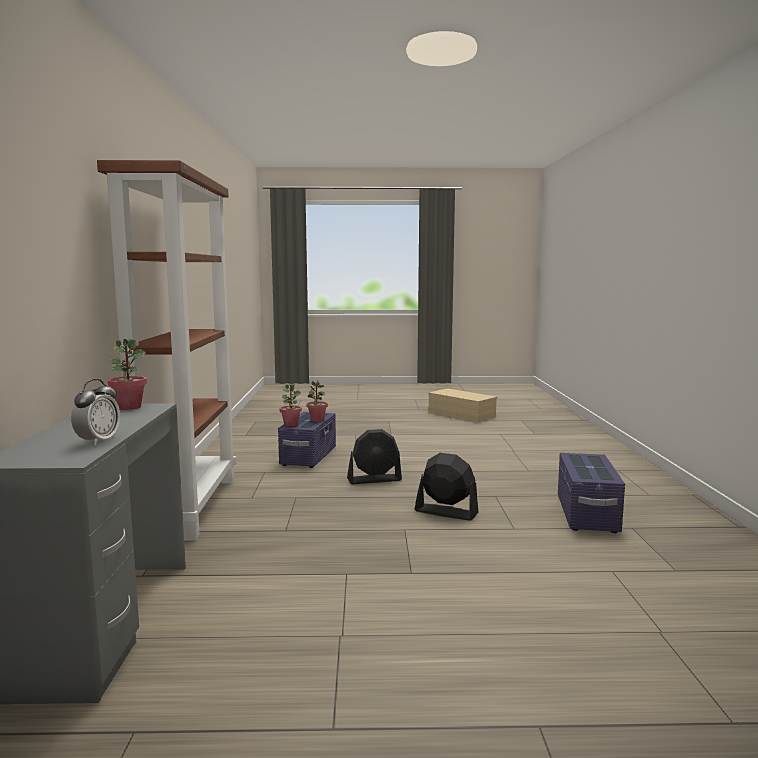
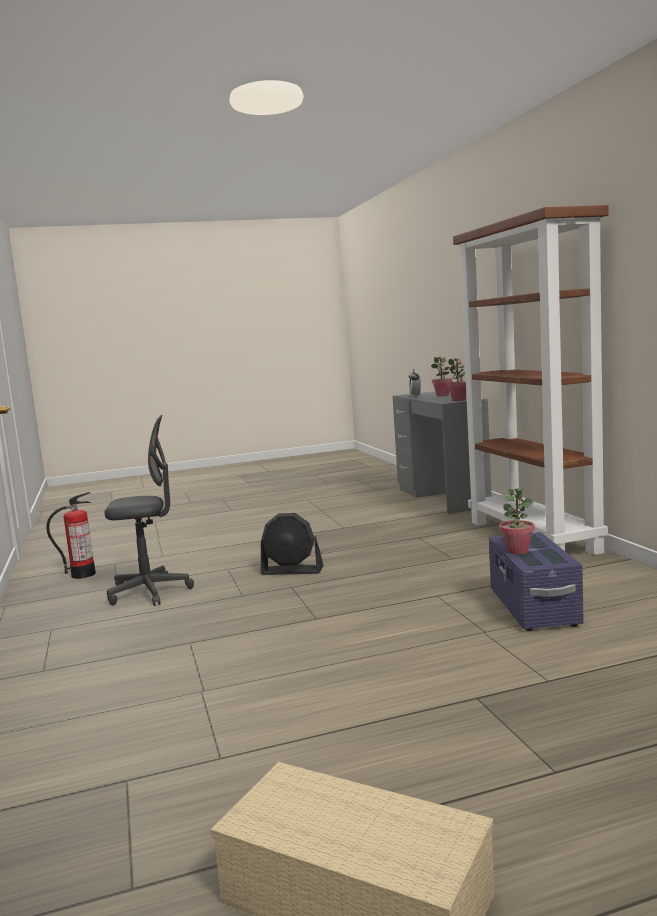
camera: 165 degrees right, 0 degrees up
(291, 424) = (534, 537): potted plant -> potted plant (442, 395)
(374, 479) = (395, 590): black fan -> none
(587, 514) = (150, 592): purple storage box -> grey office chair
(701, 556) = (83, 574): none -> fire extinguisher

